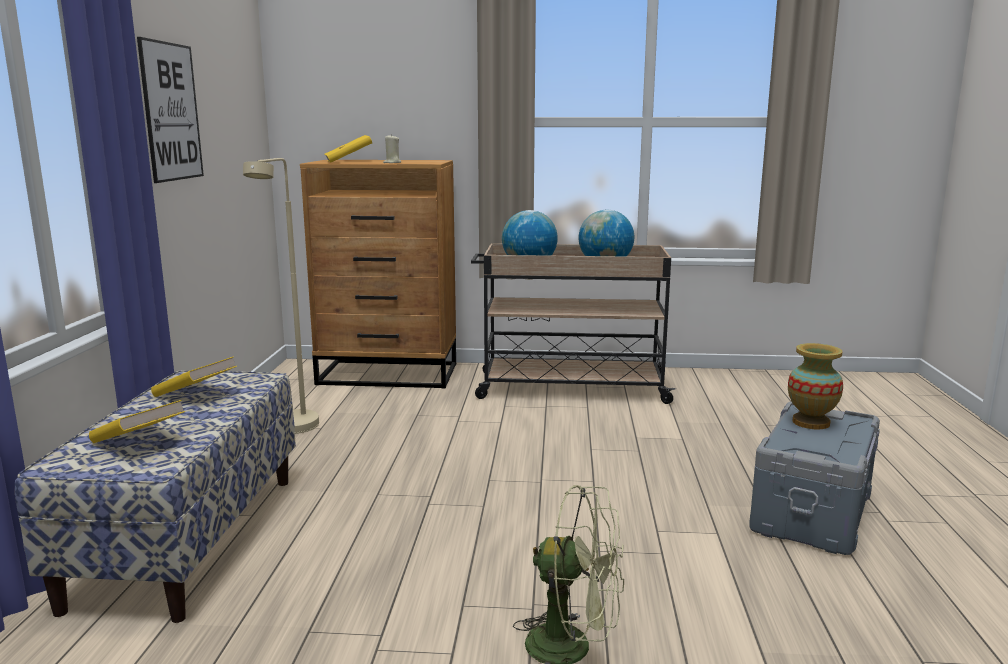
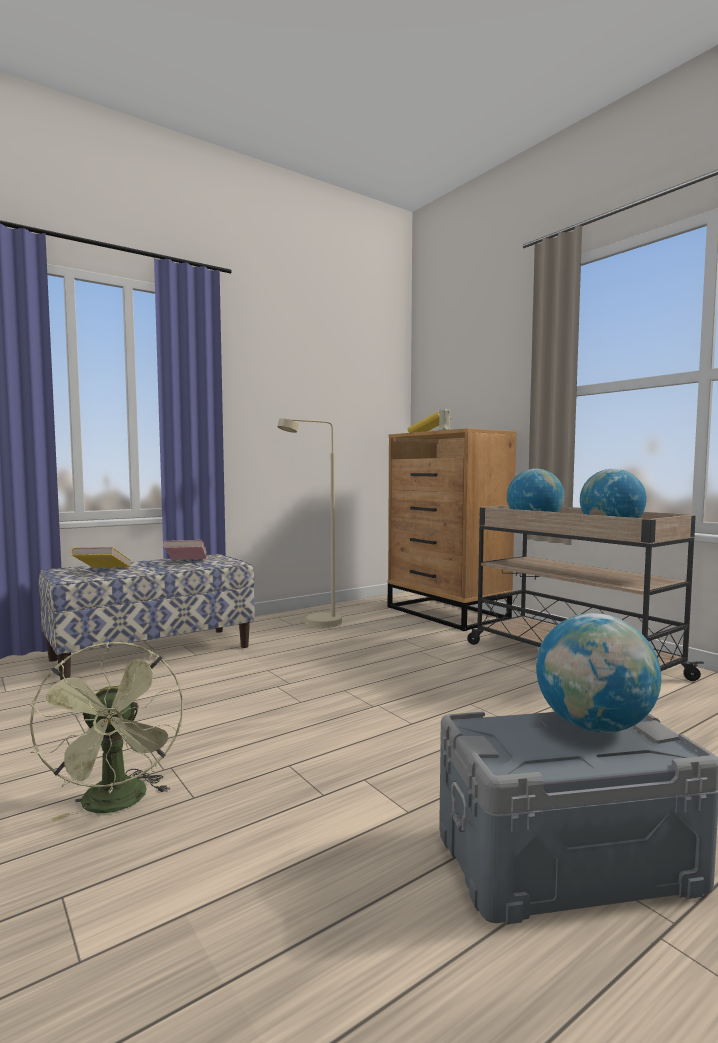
camera: 50 degrees right, 10 degrees down
(171, 112) = (280, 395): picture -> none
(195, 394) = (186, 562): yellow book -> pink book
(811, 423) = (594, 727): vase -> globe

